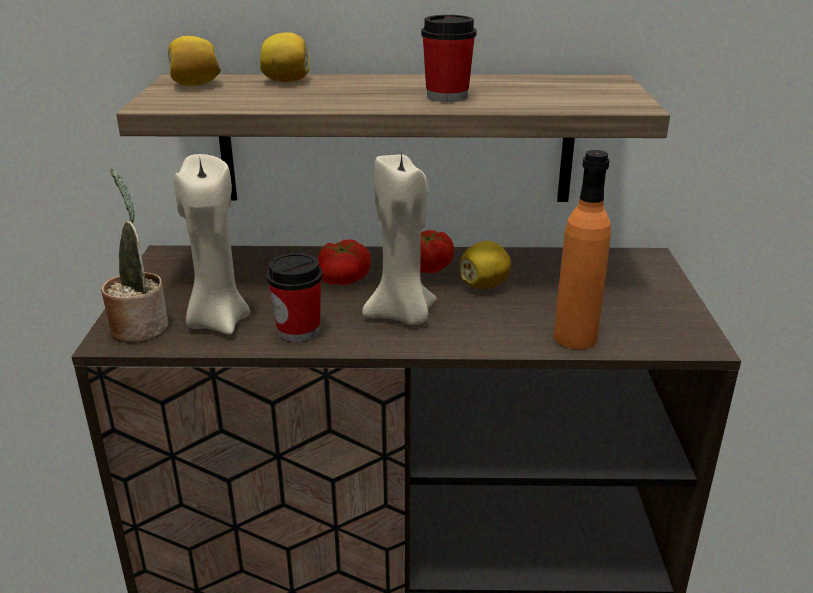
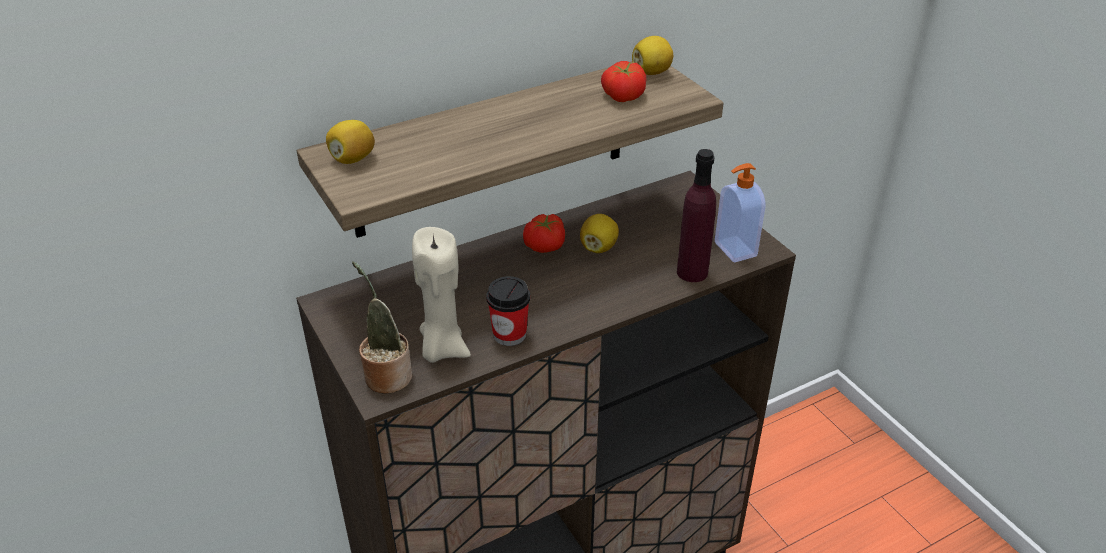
camera: 30 degrees left, 10 degrees up
(287, 81) = (420, 133): lemon -> lemon (651, 72)
(342, 279) = (493, 277): tomato -> tomato (622, 96)
(402, 315) = (568, 294): beige candle -> none
(447, 96) = (564, 121): cup -> none
(575, 338) = (692, 272): orange bottle -> purple bottle
(654, 331) = (734, 250): none -> soap dispenser

